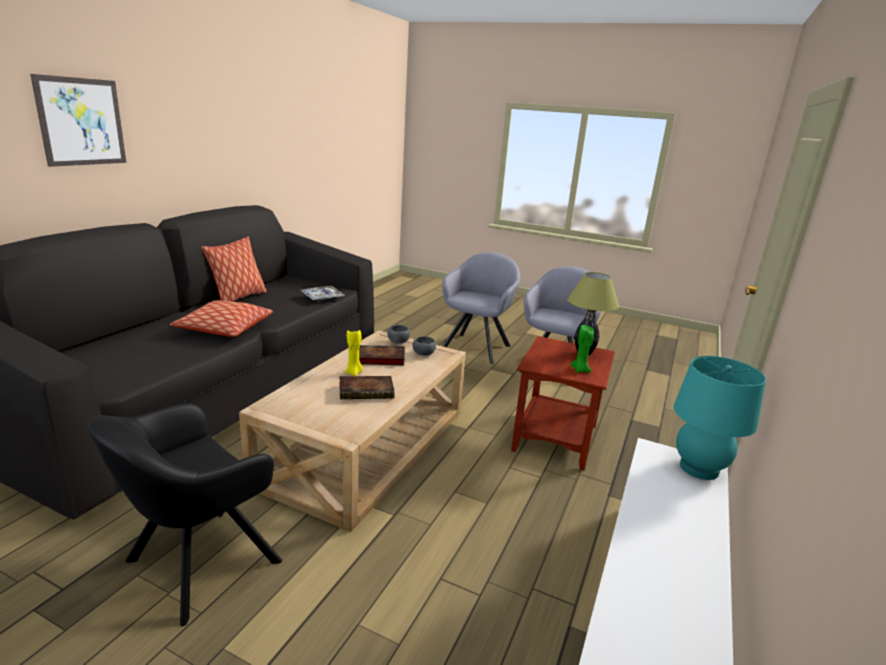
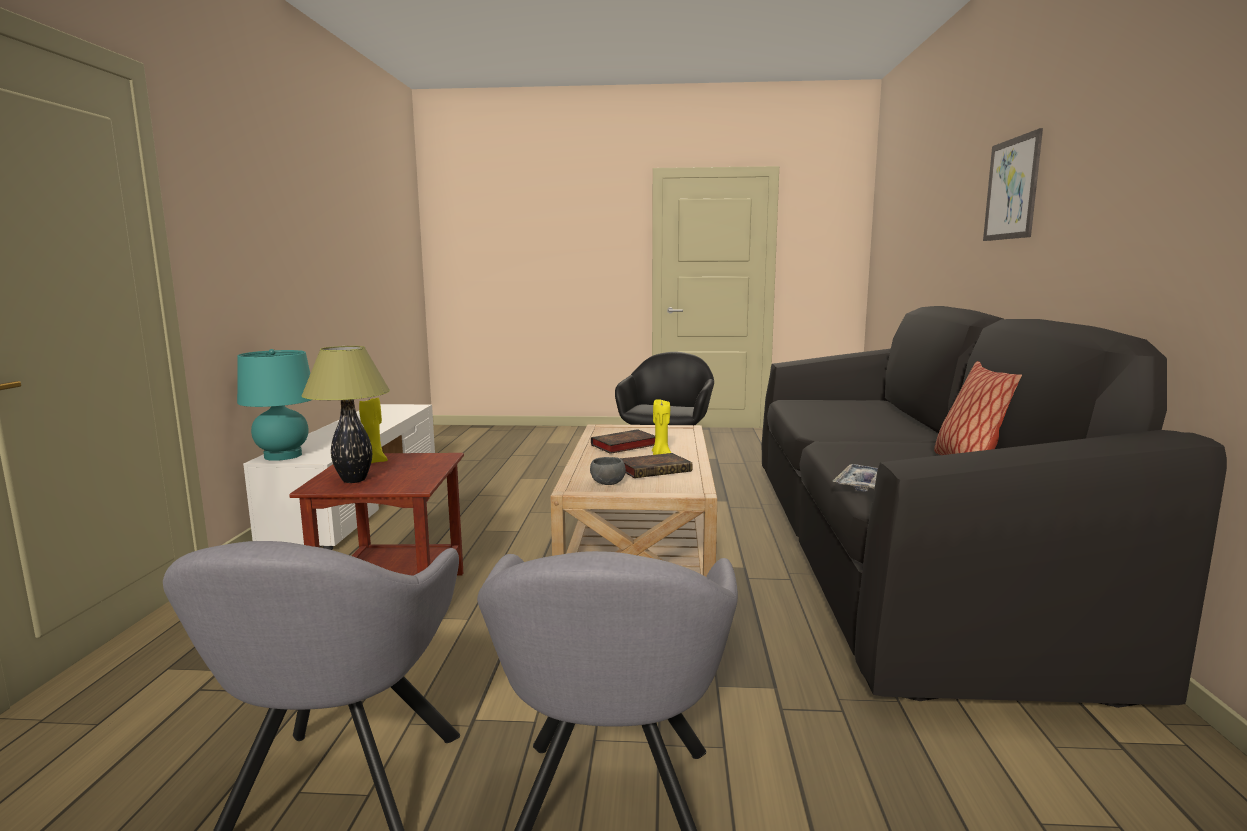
camera: 160 degrees right, 10 degrees down
(224, 328) = (848, 435): pillow -> none
(397, 342) = (662, 487): grey bowl -> none
(579, 370) = (374, 461): green candle -> yellow candle

